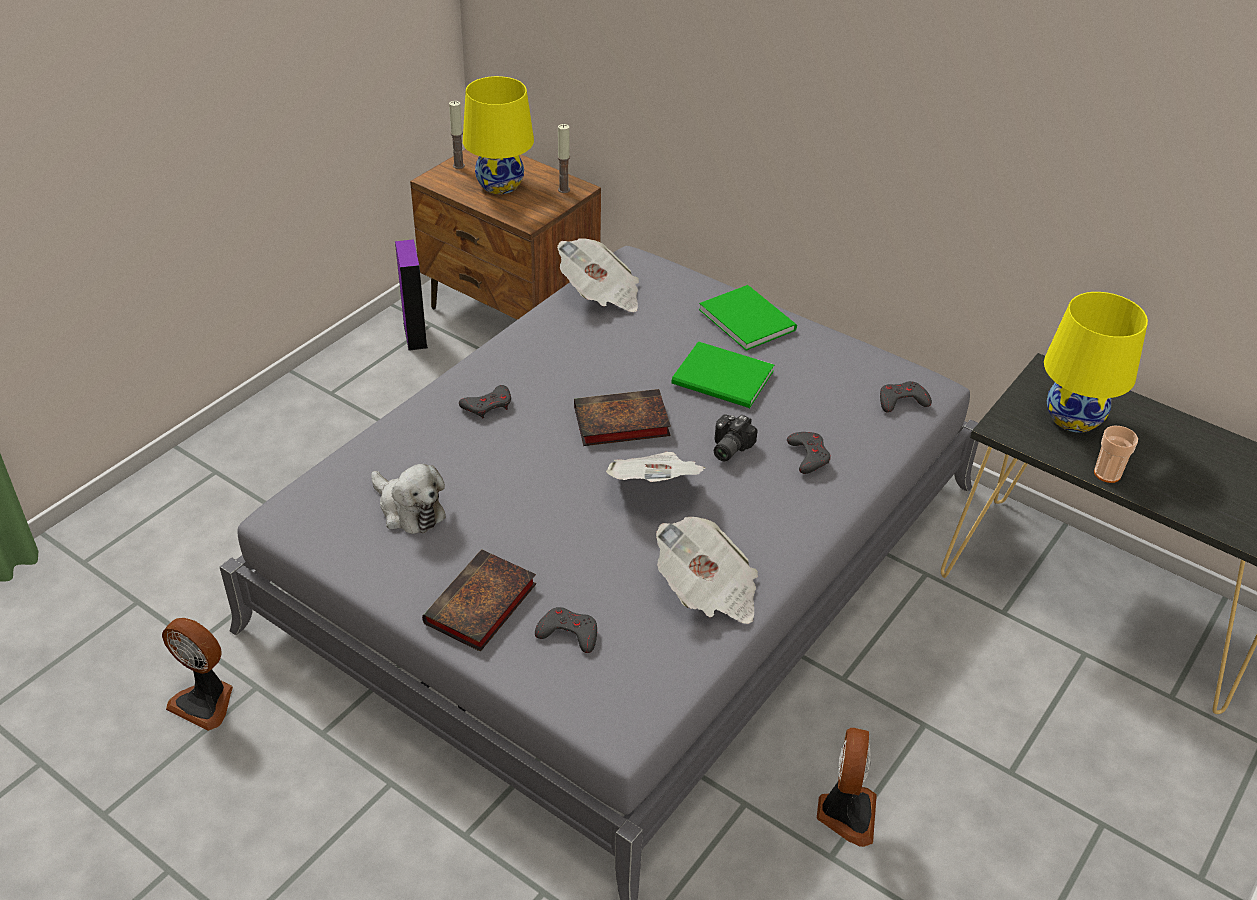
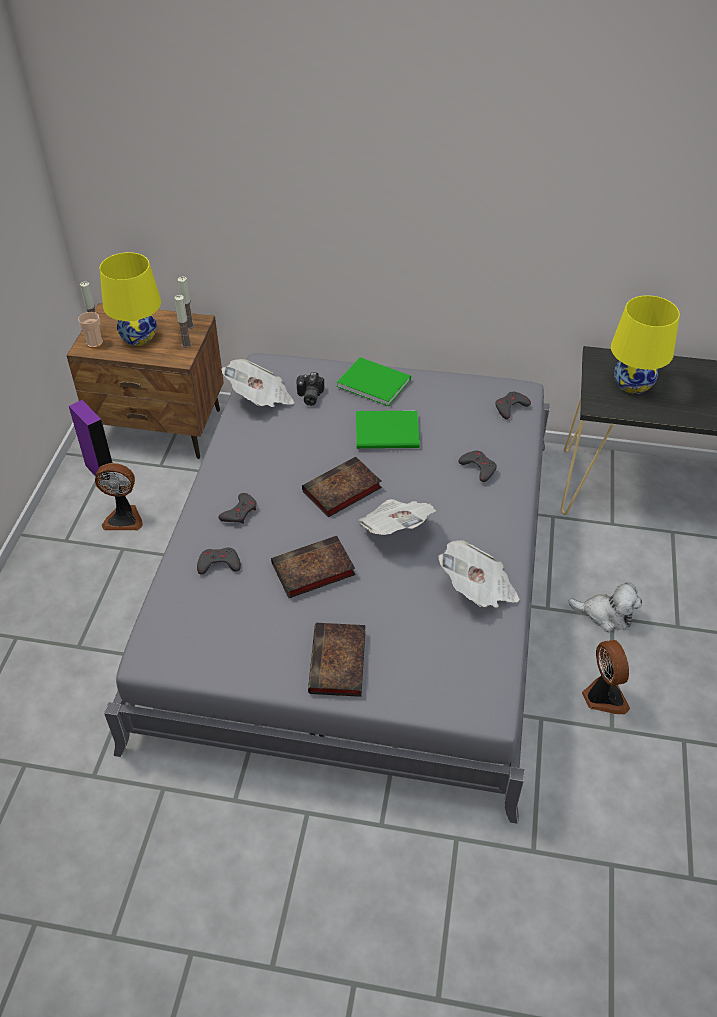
camera: 25 degrees left, 5 degrees up
(205, 701) = (132, 816): fan -> fan (124, 518)
(409, 510) = (238, 613): plush toy -> plush toy (606, 615)
(522, 496) = (311, 571): none -> book
(546, 208) = (186, 344): none -> candle
(568, 633) = (410, 657): grey game controller -> grey game controller (219, 564)
(727, 447) = (423, 482): camera -> camera (308, 396)
(1107, 474) = (675, 415): cup -> cup (94, 343)

